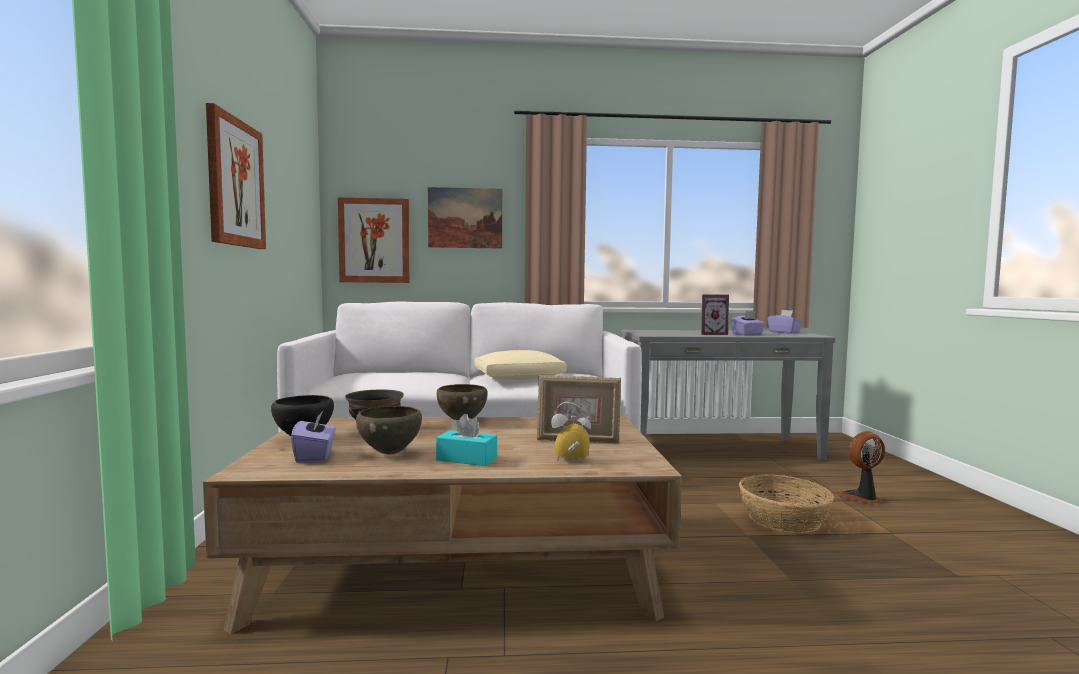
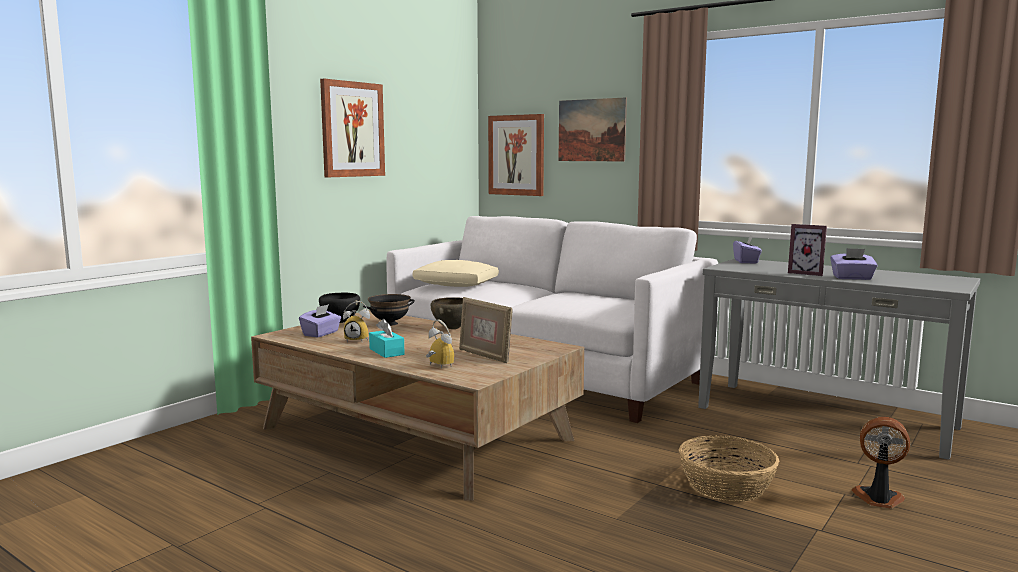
camera: 40 degrees right, 5 degrees up
(390, 453) = (358, 340): brown bowl -> alarm clock
(520, 378) = (571, 299): beige pillow -> beige pillow (457, 285)
(784, 332) = (935, 280): purple tissue box -> purple tissue box (746, 261)

